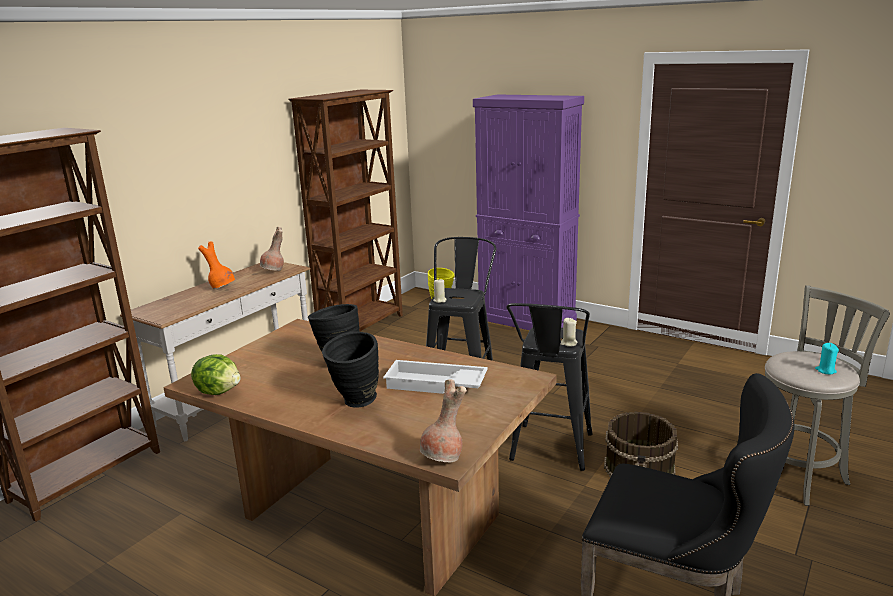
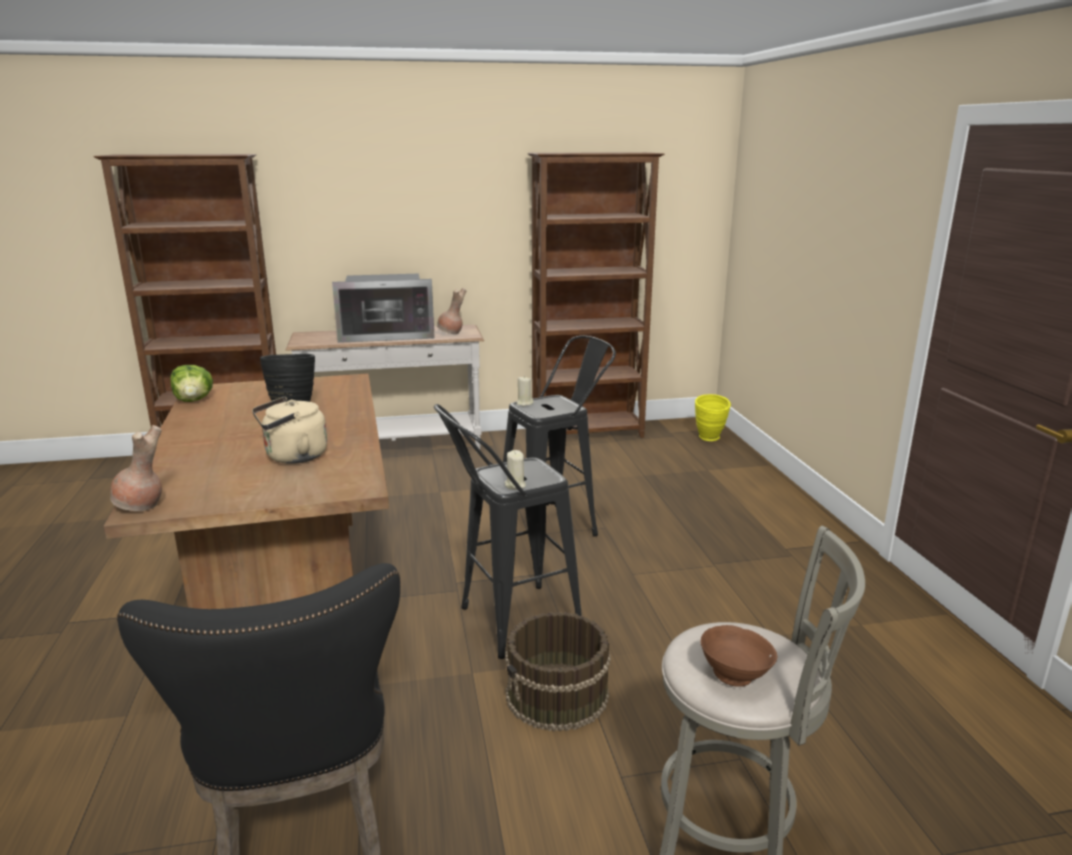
camera: 45 degrees right, 0 degrees up
(222, 287) = (386, 334): orange vase -> microwave
(355, 403) = (219, 444): black vase -> none
(435, 384) = (293, 457): white tray -> beige kettle
(527, 320) = (765, 492): purple cabinet -> none
(825, 370) = (736, 676): turquoise candle -> brown bowl

